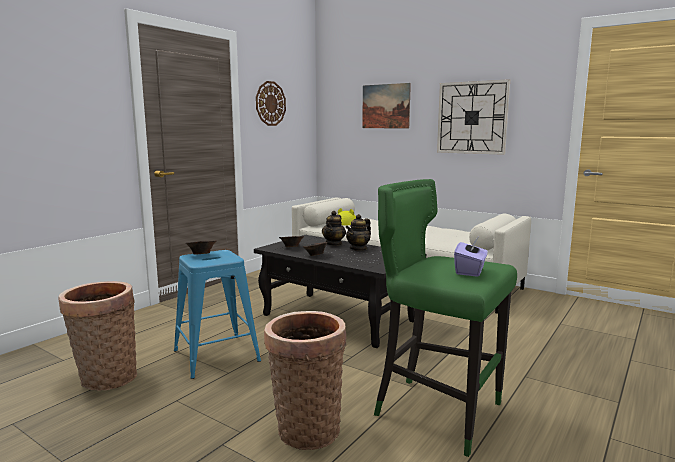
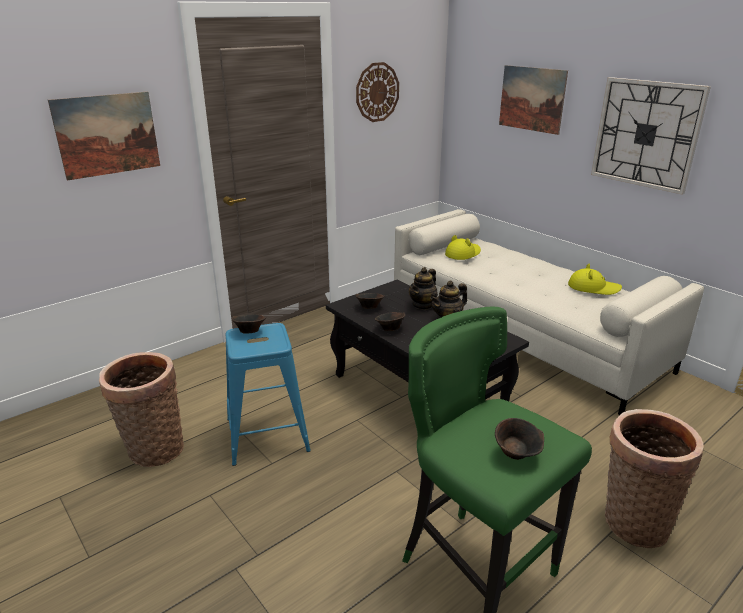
camera: 15 degrees right, 15 degrees up
(60, 103) = (107, 135): none -> picture
(306, 428) = (325, 564): basket -> basket (633, 520)
(453, 231) = (593, 288): none -> yellow hat
(470, 271) = (517, 454): purple tissue box -> brown bowl

